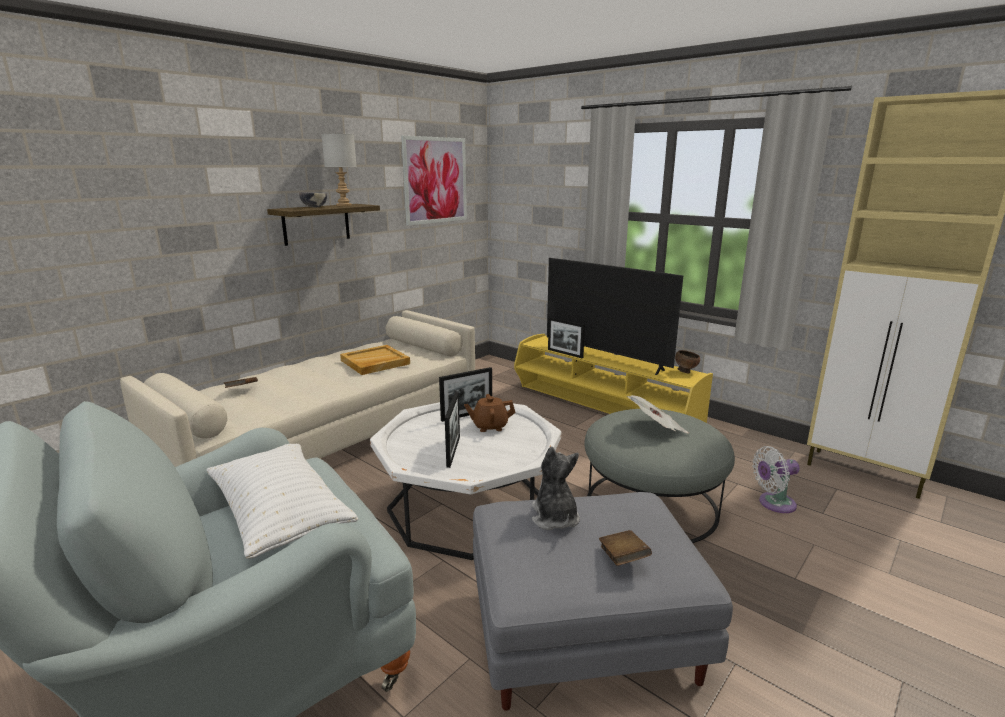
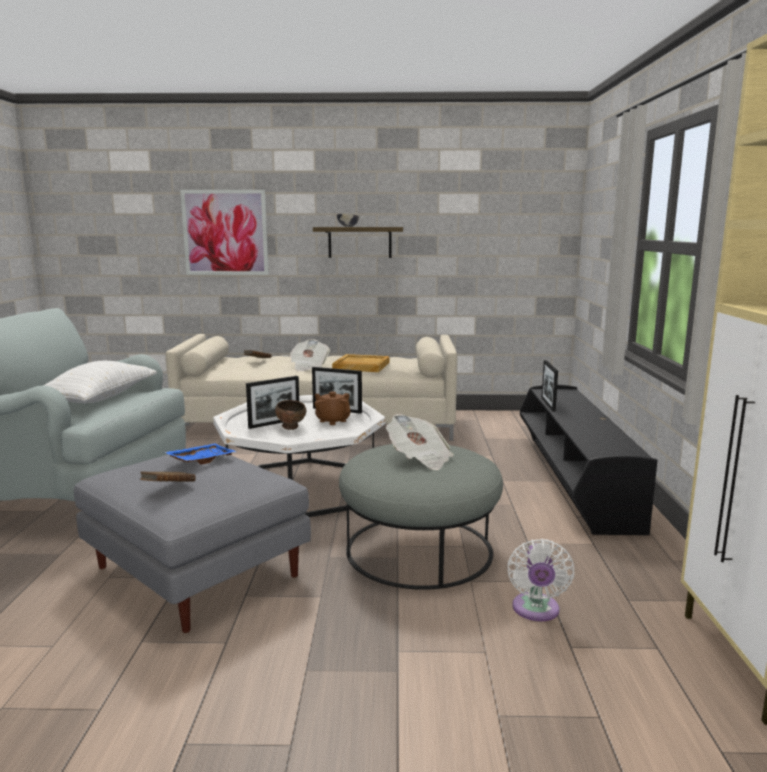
camera: 50 degrees right, 5 degrees down
(327, 379) = (309, 367): none -> newspaper
(344, 205) = (379, 226): grey table lamp -> none
(435, 180) = (501, 208): picture -> picture (225, 233)
(554, 518) = (201, 460): plush toy -> blue tray
(603, 407) = (572, 479): yellow tv stand -> black tv stand
(605, 358) = (576, 417): television -> none
(685, 372) = (630, 450): brown bowl -> brown bowl (291, 428)
(773, 503) = (536, 611): white fan -> white fan turned 120 degrees counterclockwise

